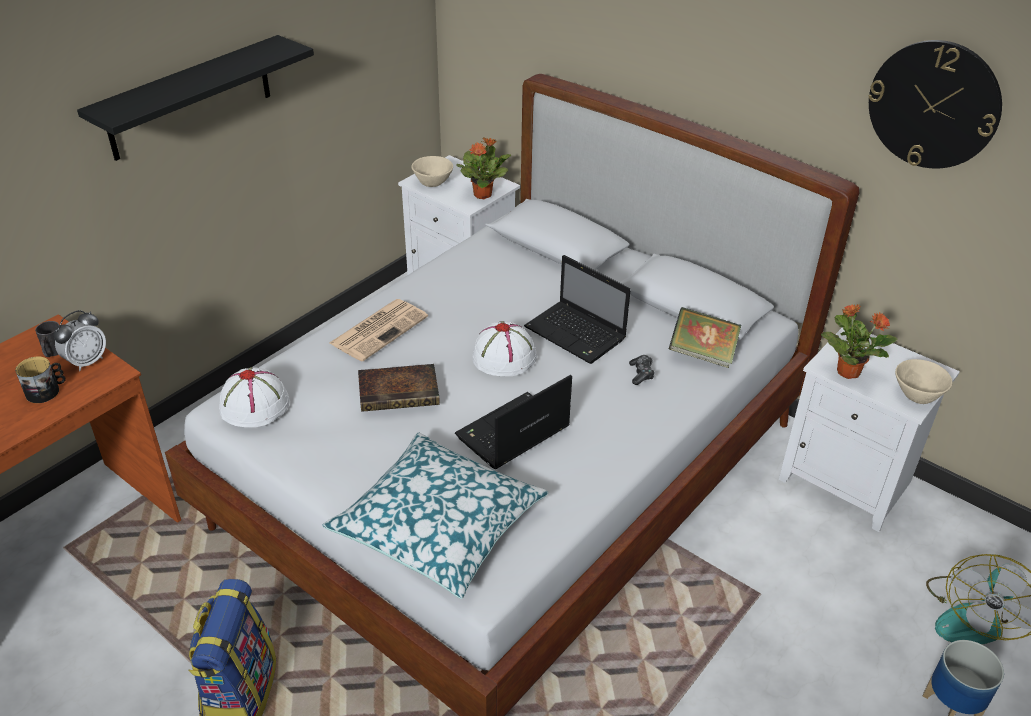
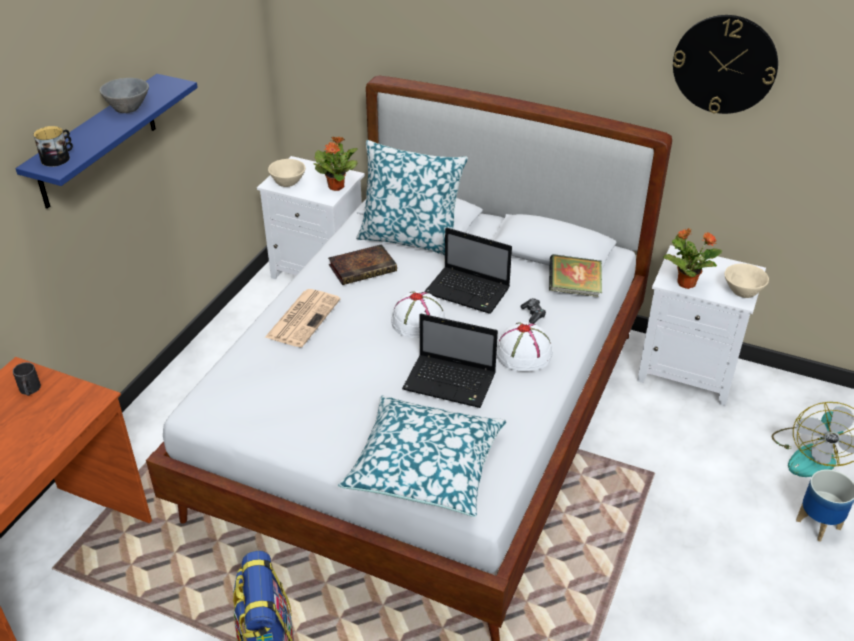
camera: 15 degrees left, 0 degrees up
(47, 391) = (42, 425): mug -> mug (58, 158)
(87, 361) = (66, 393): alarm clock -> none
(190, 98) = (97, 142): black shelf -> blue shelf
(227, 65) = (129, 108): none -> grey bowl
(255, 405) = (226, 401): white hat -> white hat (524, 353)
(400, 391) = (346, 366): book -> book (364, 267)
(511, 434) = (451, 382): laptop -> laptop turned 105 degrees counterclockwise
(537, 264) = (410, 239): none -> pillow

